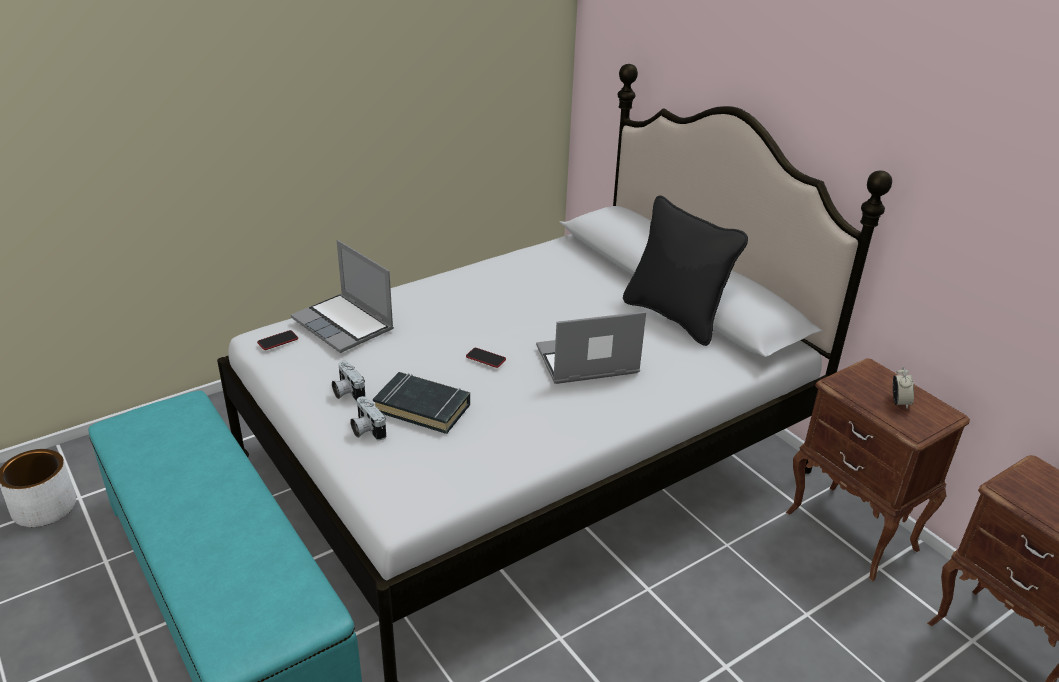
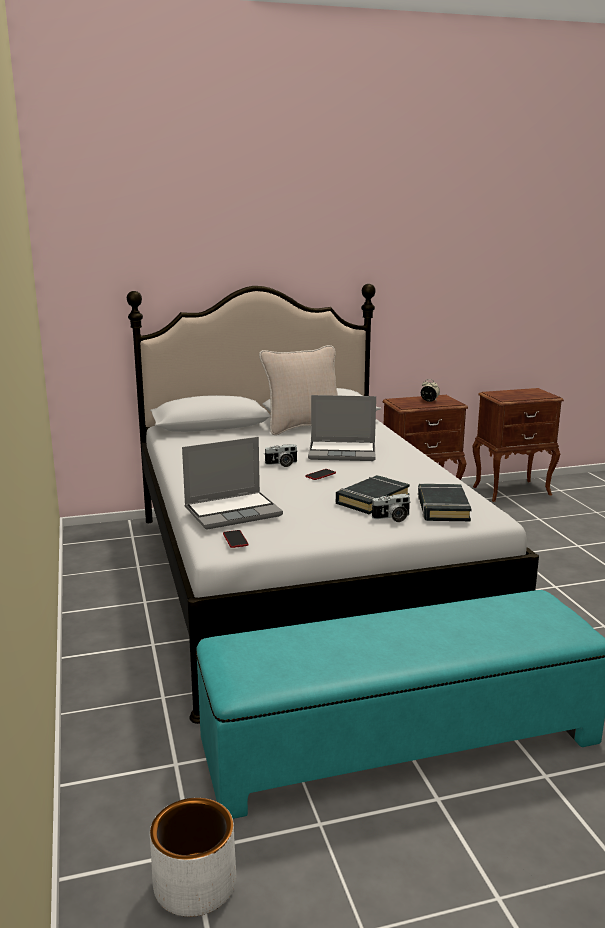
camera: 70 degrees left, 15 degrees down
(347, 392) = (336, 520): camera -> camera (282, 464)
(413, 465) = (442, 508): none -> black book
(586, 362) = (343, 452): laptop -> laptop turned 90 degrees counterclockwise
(675, 316) = (303, 427): black pillow -> beige pillow

